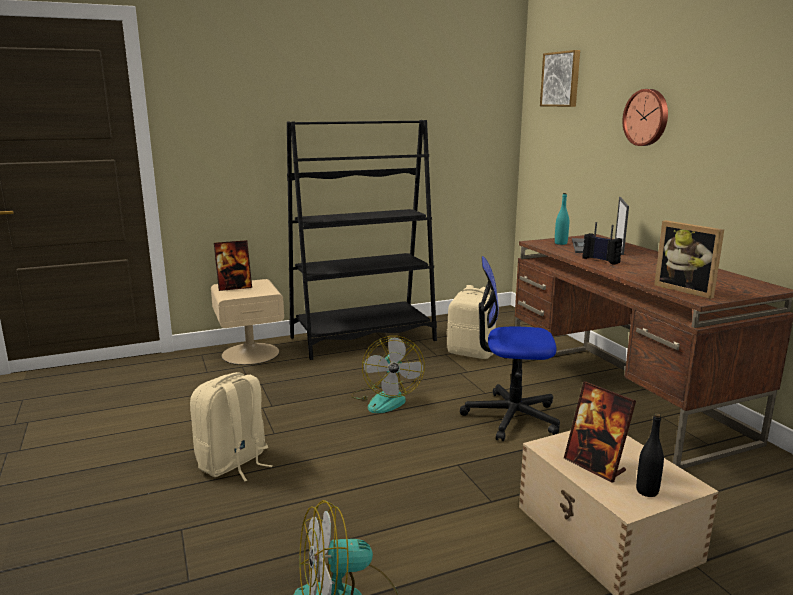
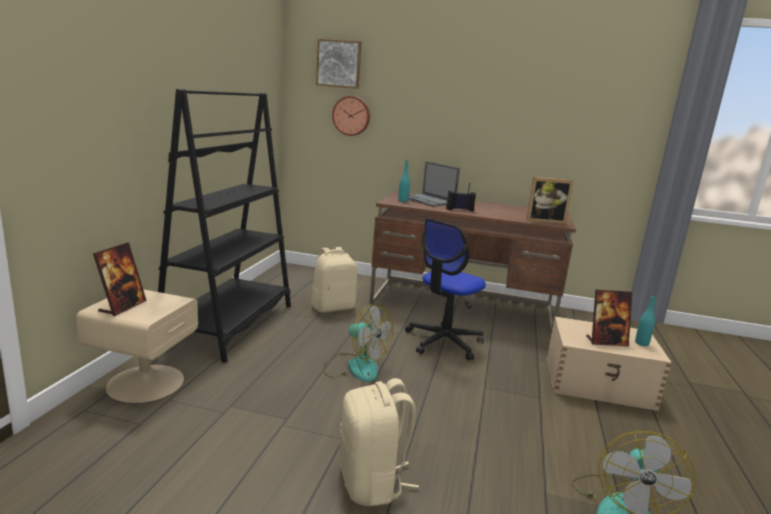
camera: 55 degrees left, 0 degrees up
(647, 117) = (438, 102): wall clock -> wall clock (351, 116)
(647, 491) = (641, 343): black bottle -> turquoise bottle

